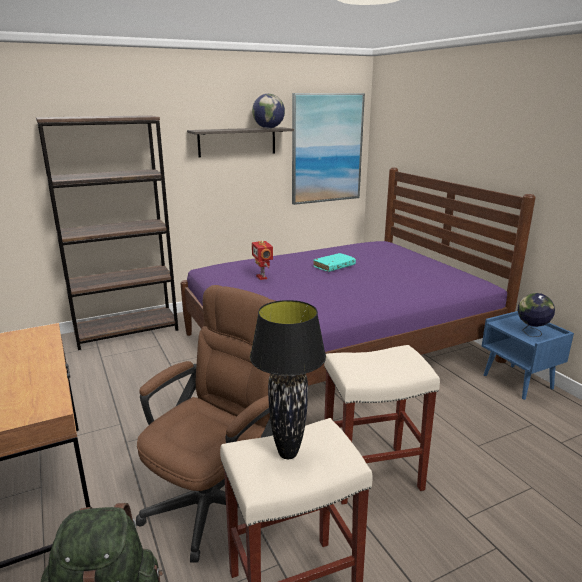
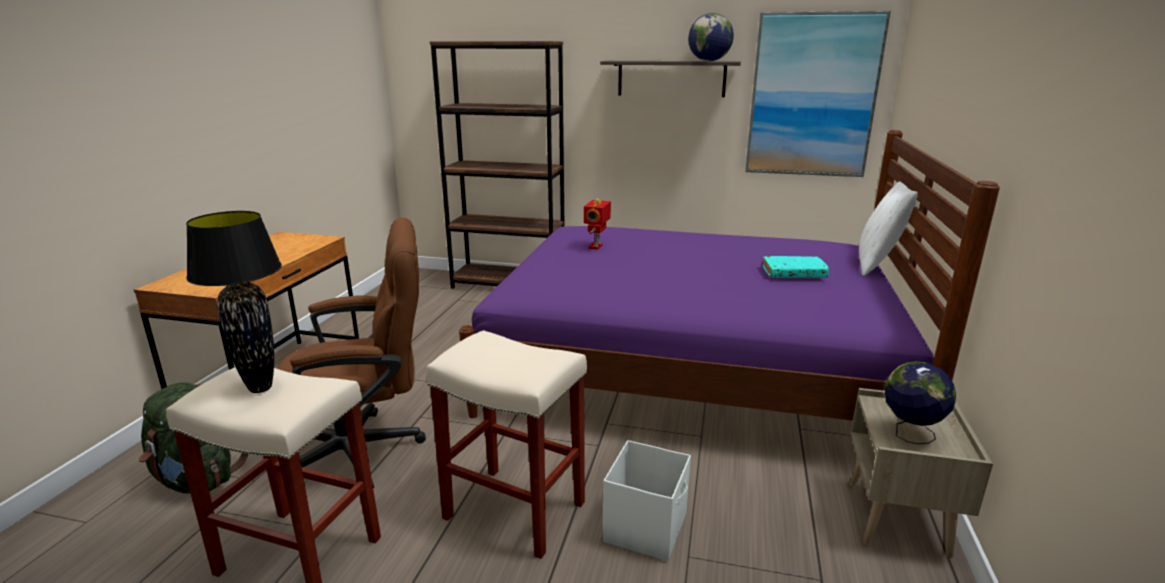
camera: 40 degrees right, 0 degrees up
(334, 266) = (701, 255): turquoise book -> turquoise book (793, 274)
(415, 249) = (878, 264): none -> white pillow
(442, 443) = (646, 527): none -> white storage box
(518, 382) = (898, 519): blue nightstand -> beige nightstand

